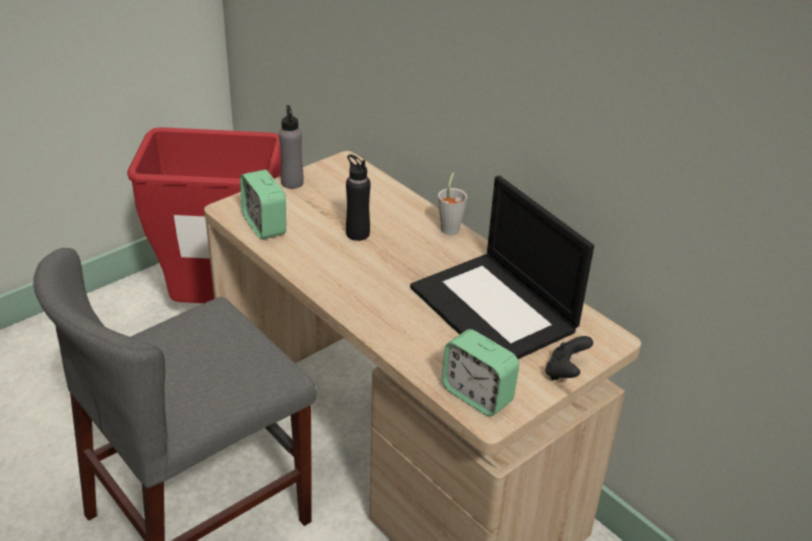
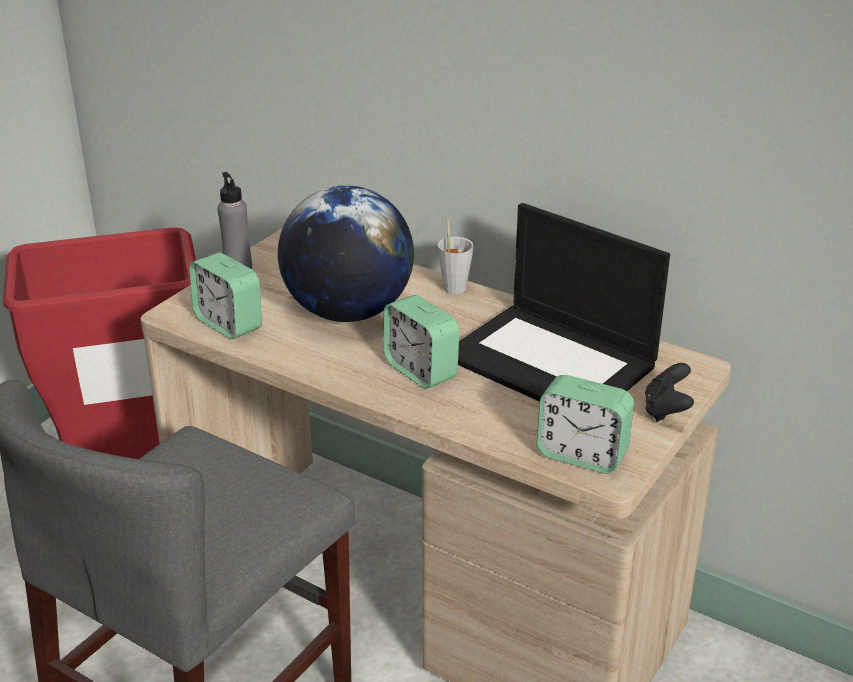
camera: 15 degrees left, 5 degrees down
(357, 233) = (348, 312): black bottle -> globe
(388, 295) = (420, 371): none -> alarm clock

